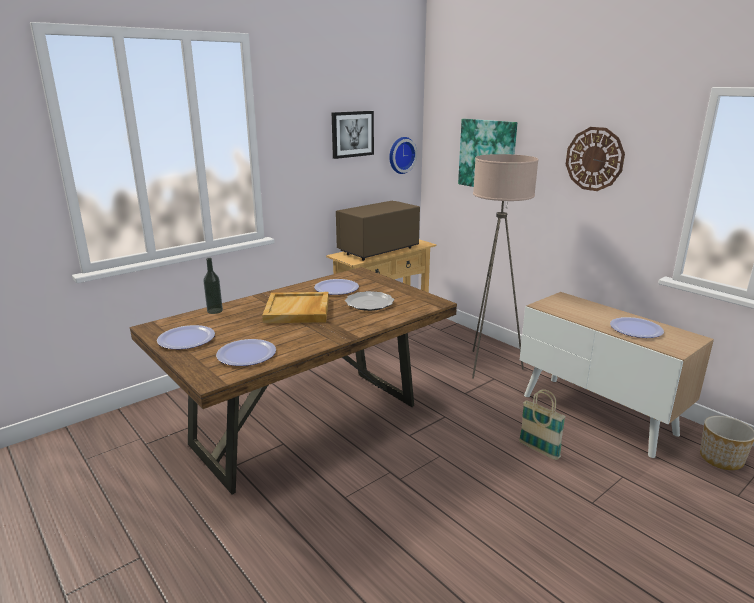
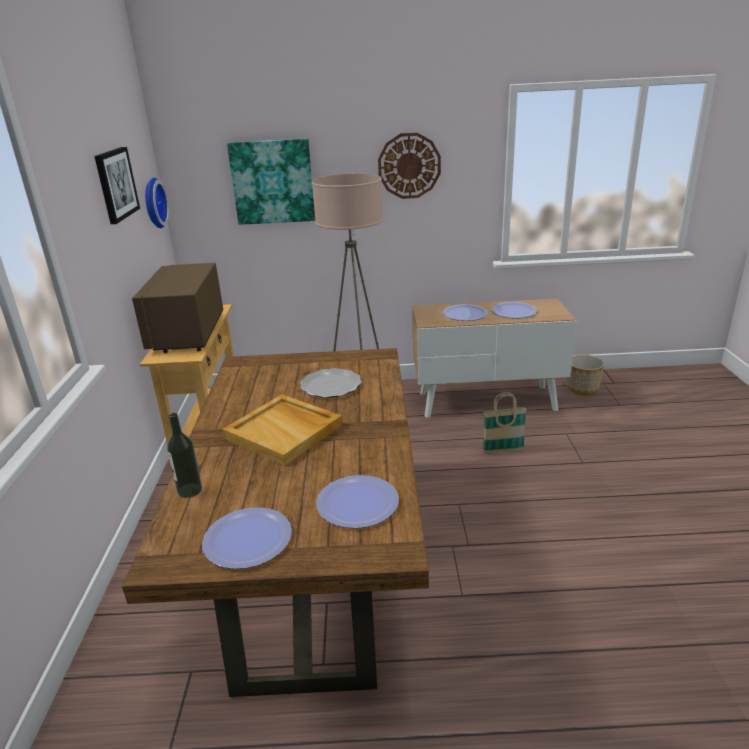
camera: 50 degrees left, 5 degrees up
(336, 288) = (261, 389): plate -> plate (465, 314)

